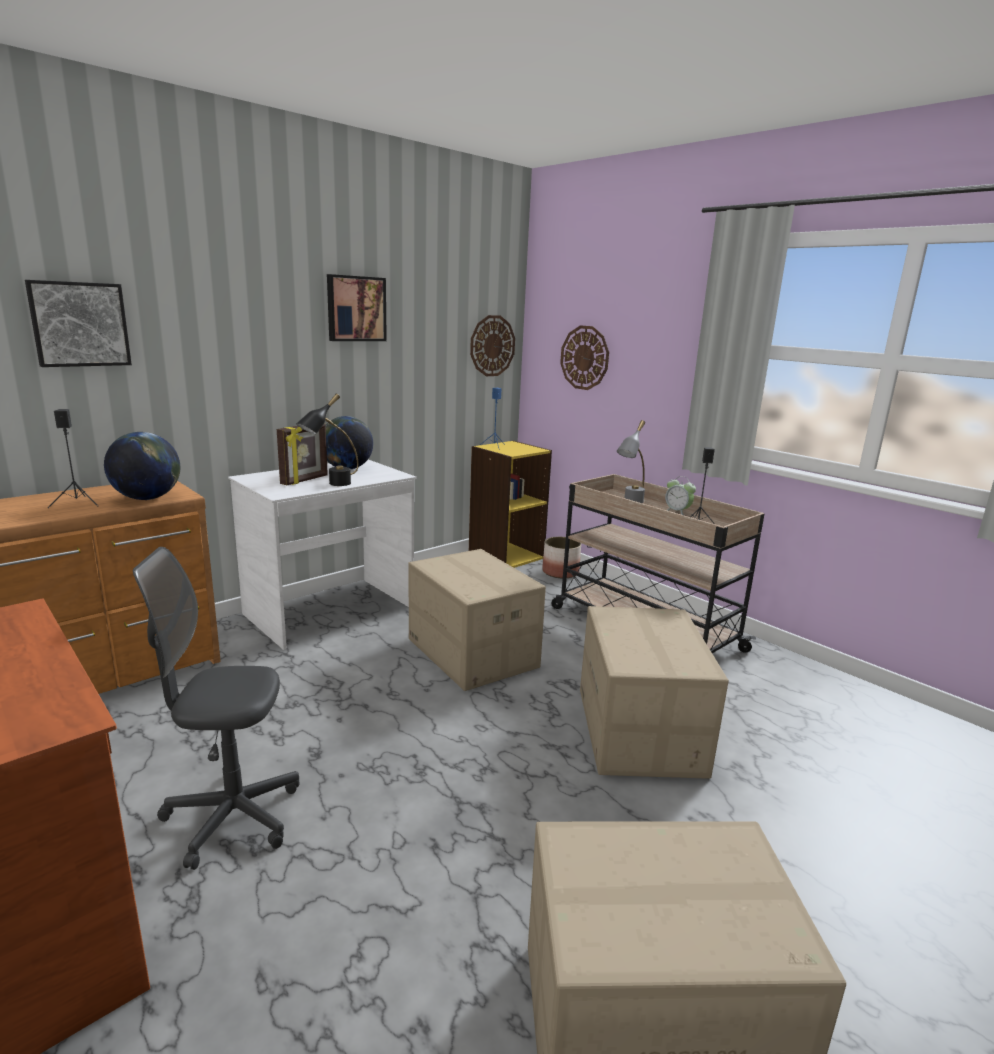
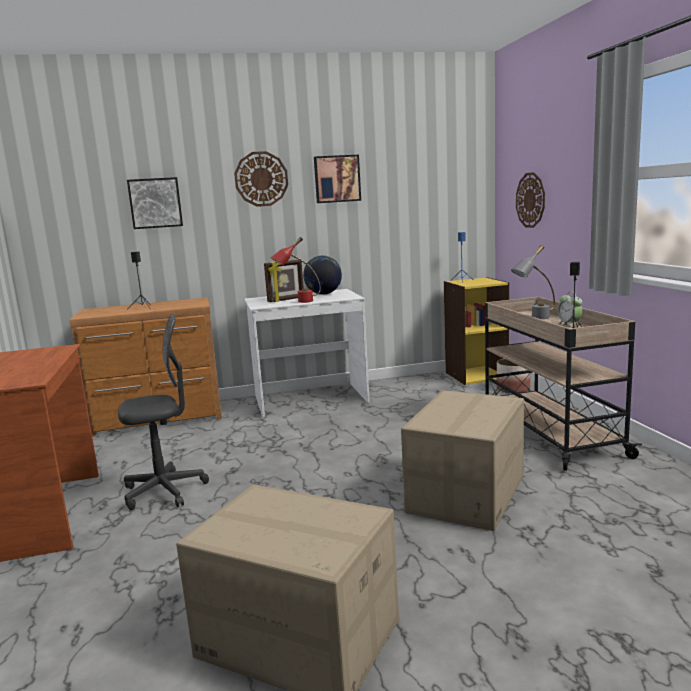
camera: 30 degrees right, 5 degrees down
(147, 499) = (179, 306): globe -> none
(232, 817) = (164, 491): grey office chair -> grey office chair turned 135 degrees clockwise
(331, 485) = (298, 302): black table lamp -> red table lamp
(471, 653) = (384, 432): cardboard box -> none
(492, 346) = (462, 199): wall clock -> wall clock (261, 179)

